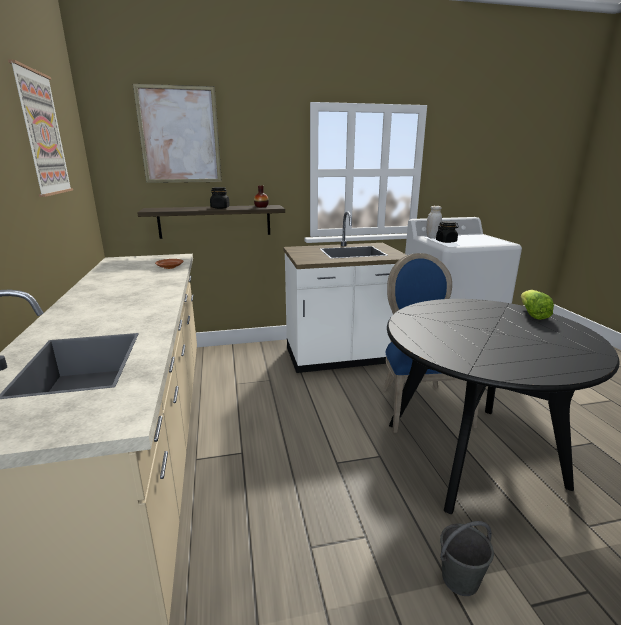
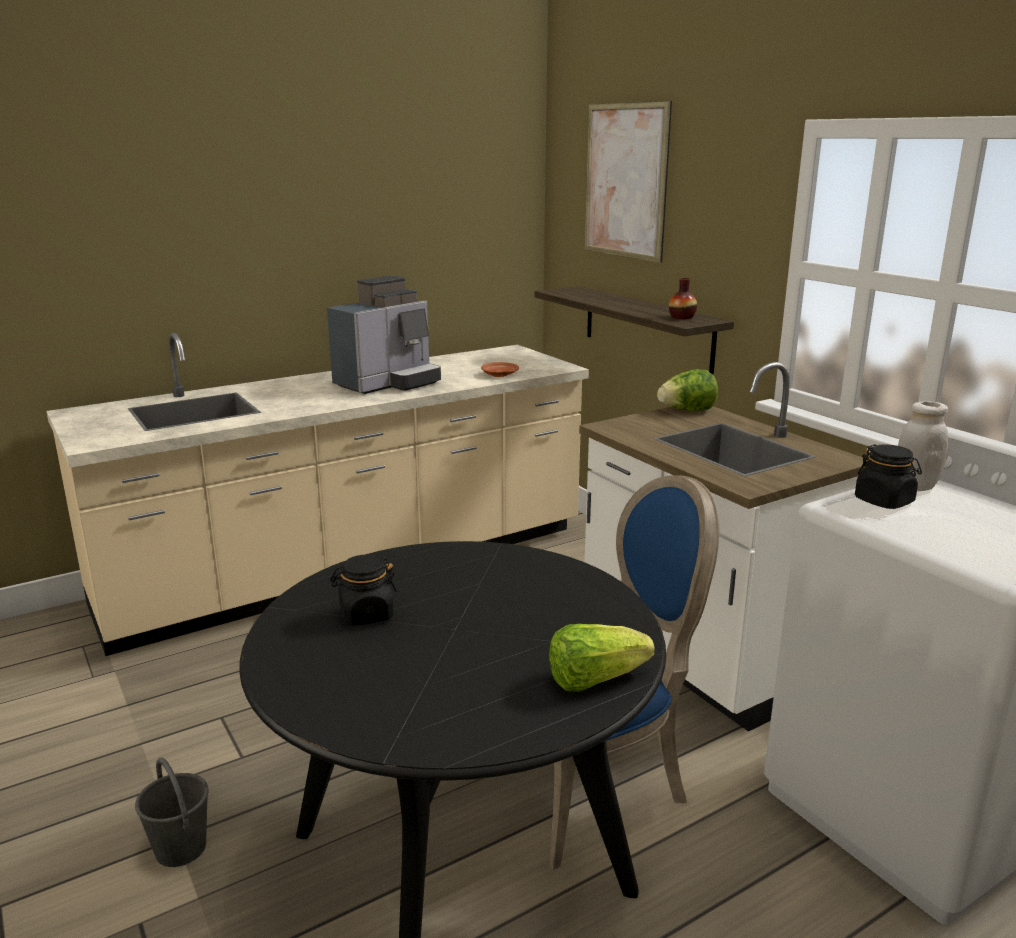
camera: 70 degrees right, 0 degrees up
(42, 134) = (405, 187): picture -> none
(134, 291) = (388, 383): none -> coffee machine
(220, 208) = (629, 306): black jar -> black jar (366, 614)
(296, 249) = (687, 411): none -> lettuce

